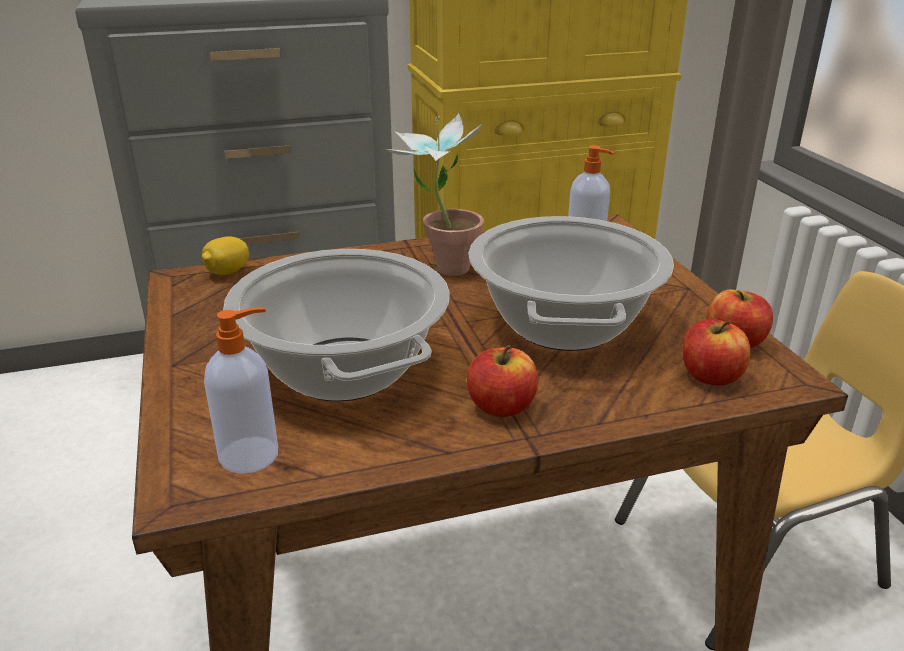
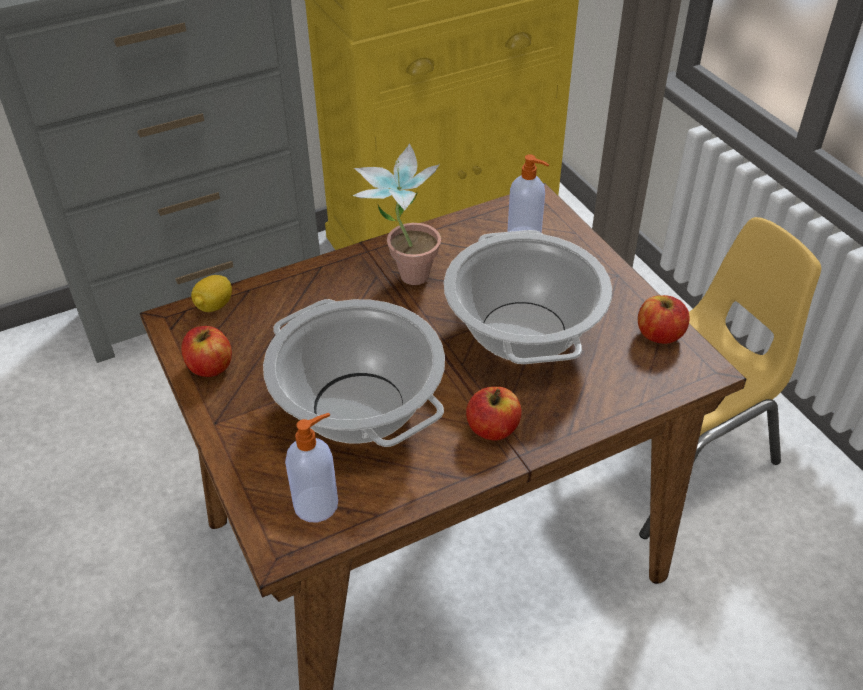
camera: 10 degrees left, 15 degrees up
(710, 376) = (645, 374): apple -> apple (210, 366)

